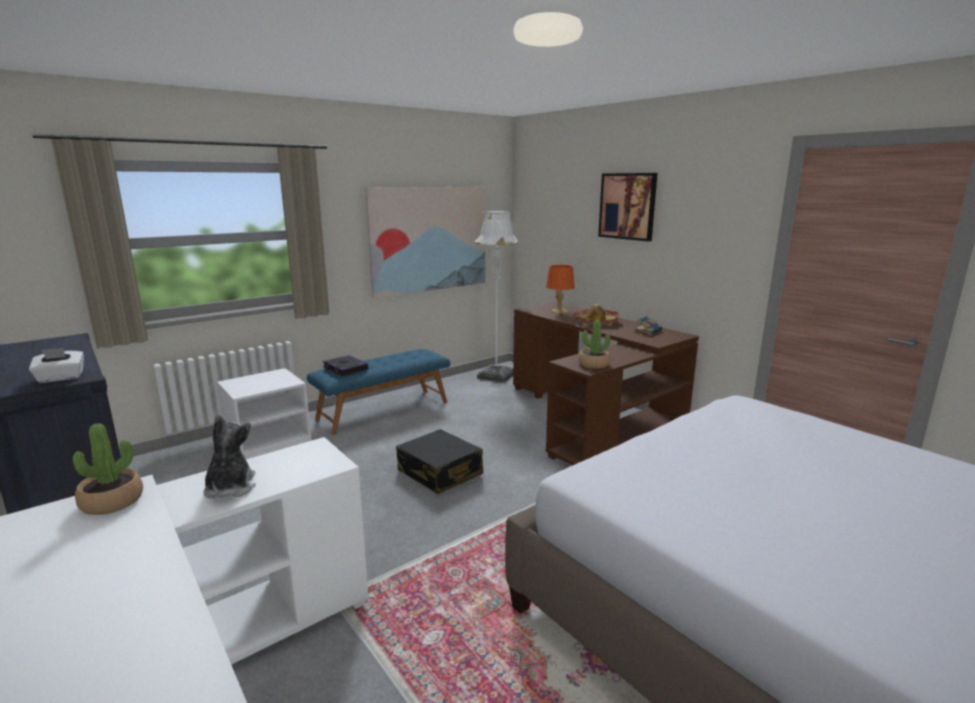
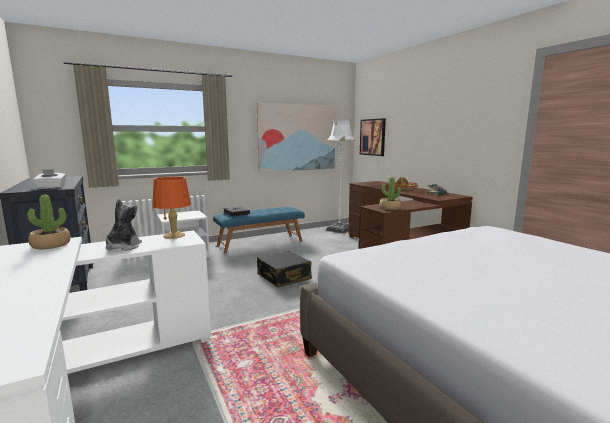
camera: 10 degrees right, 5 degrees down
(559, 311) = (379, 184): orange table lamp -> orange table lamp (174, 235)
(627, 206) = (425, 111): picture -> picture (373, 137)

